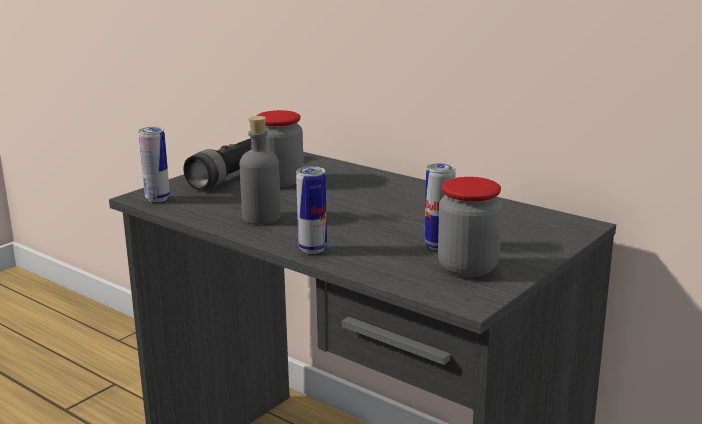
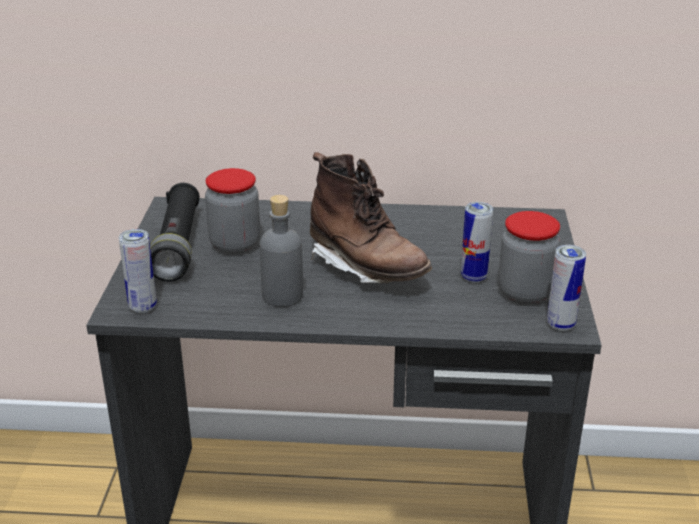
camera: 35 degrees left, 10 degrees up
(312, 249) = (381, 318): can -> can (560, 324)
(355, 218) = (366, 268): none -> brown boot

